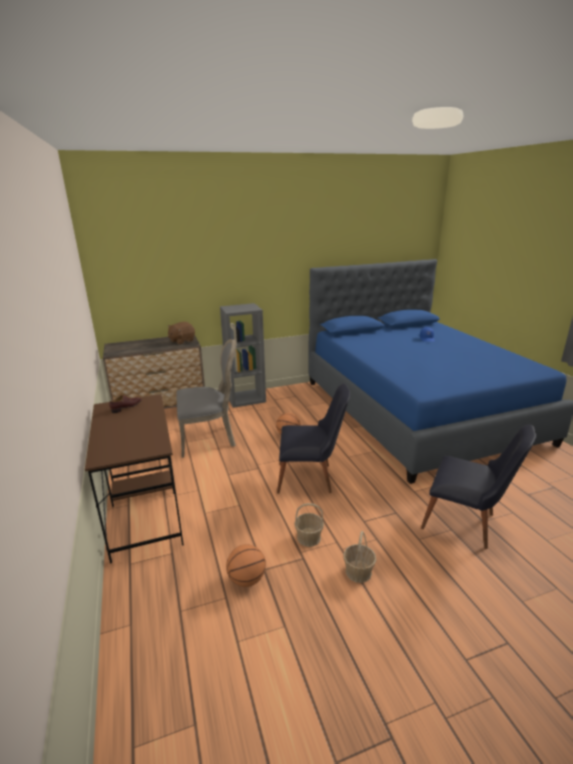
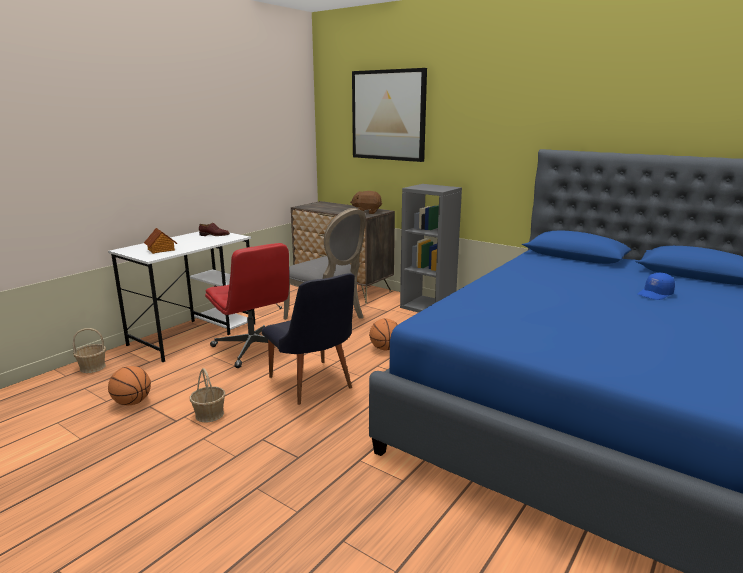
camera: 55 degrees right, 5 degrees down
(137, 439) = (161, 250): none -> toy house
(144, 511) = (194, 334): brown desk -> white desk
(176, 253) = (388, 115): none -> picture
(220, 488) = (253, 349): none -> red office chair
(358, 572) = (171, 458): basket -> basket (92, 367)
(466, 524) = (321, 523): black chair -> none

